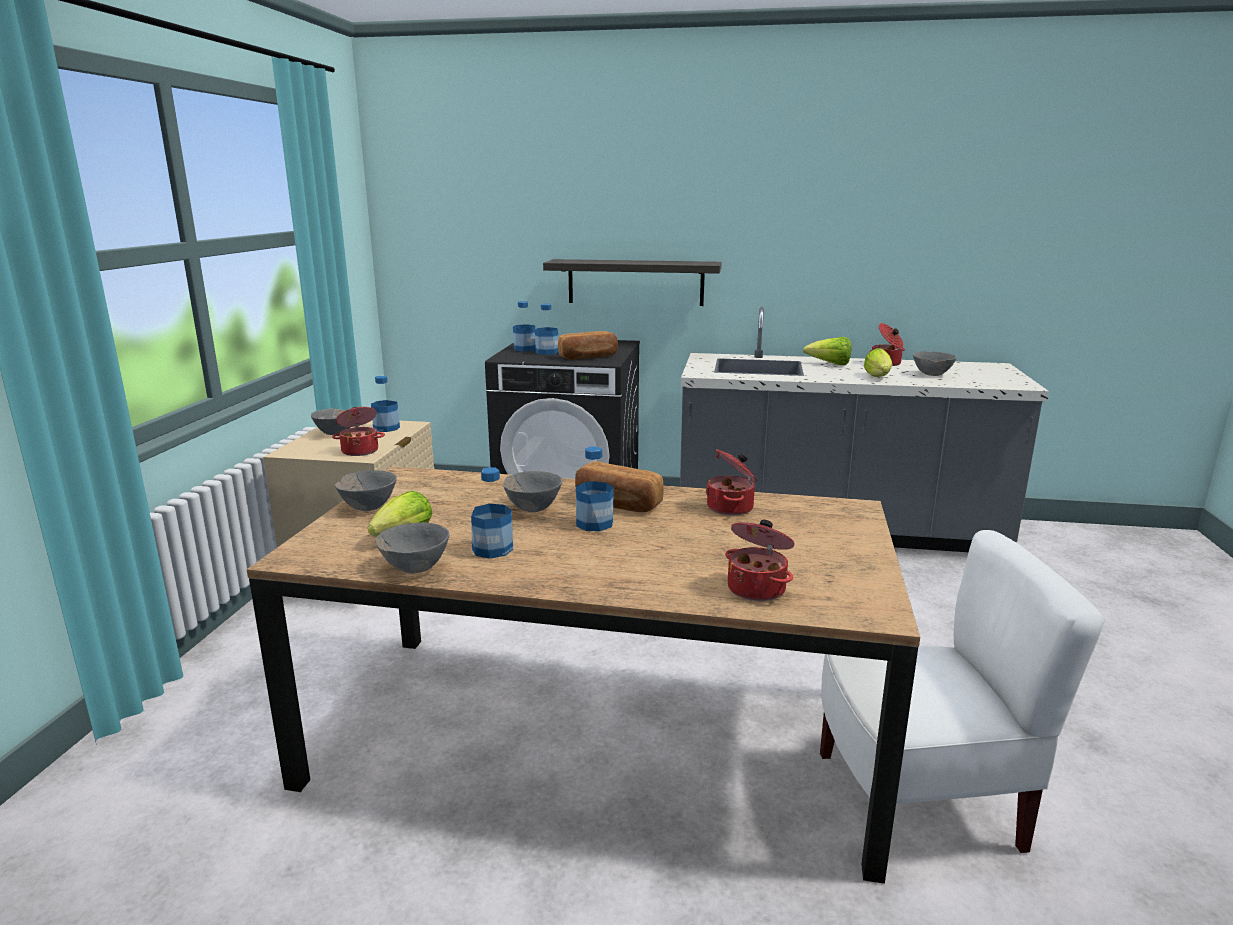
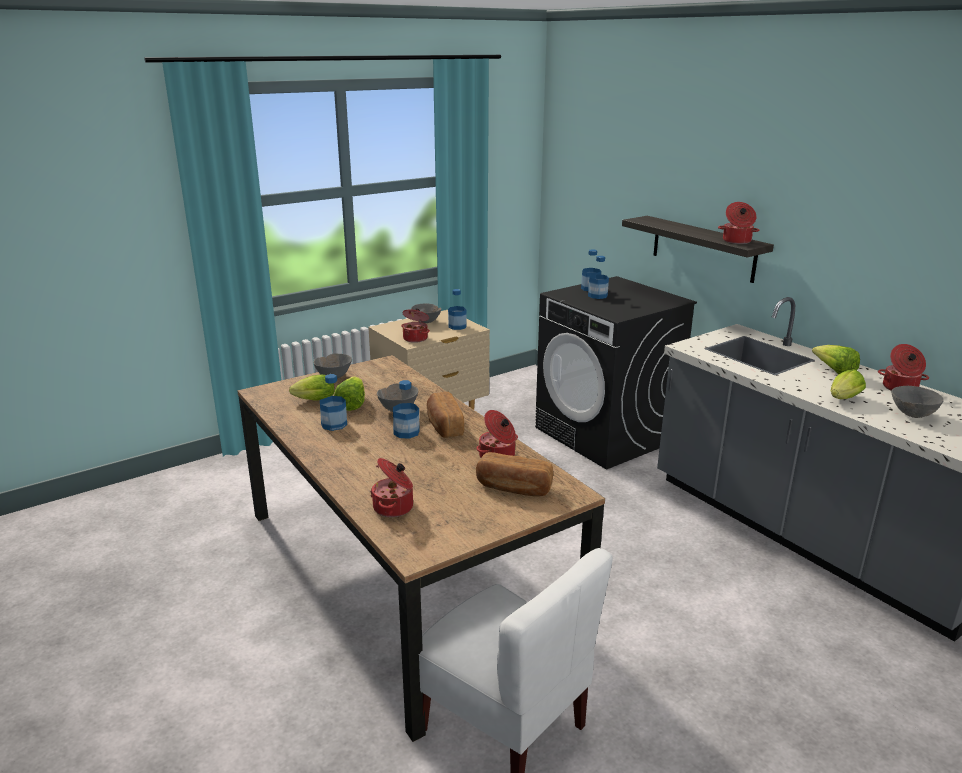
camera: 45 degrees right, 5 degrees up
(415, 568) = (287, 419): grey bowl -> none
(463, 523) = (352, 404): none -> lettuce
(588, 357) = (615, 308): bread -> bread (513, 488)
(691, 262) = (736, 241): none -> cooking pot

